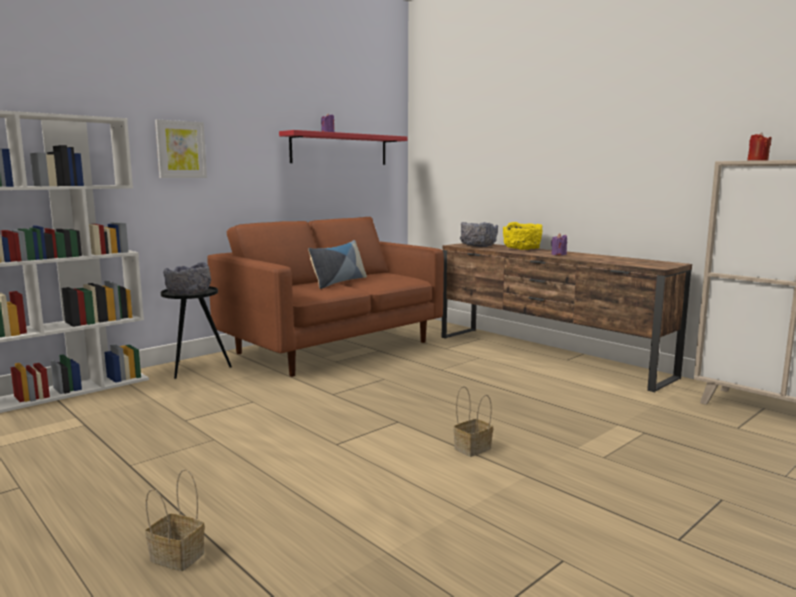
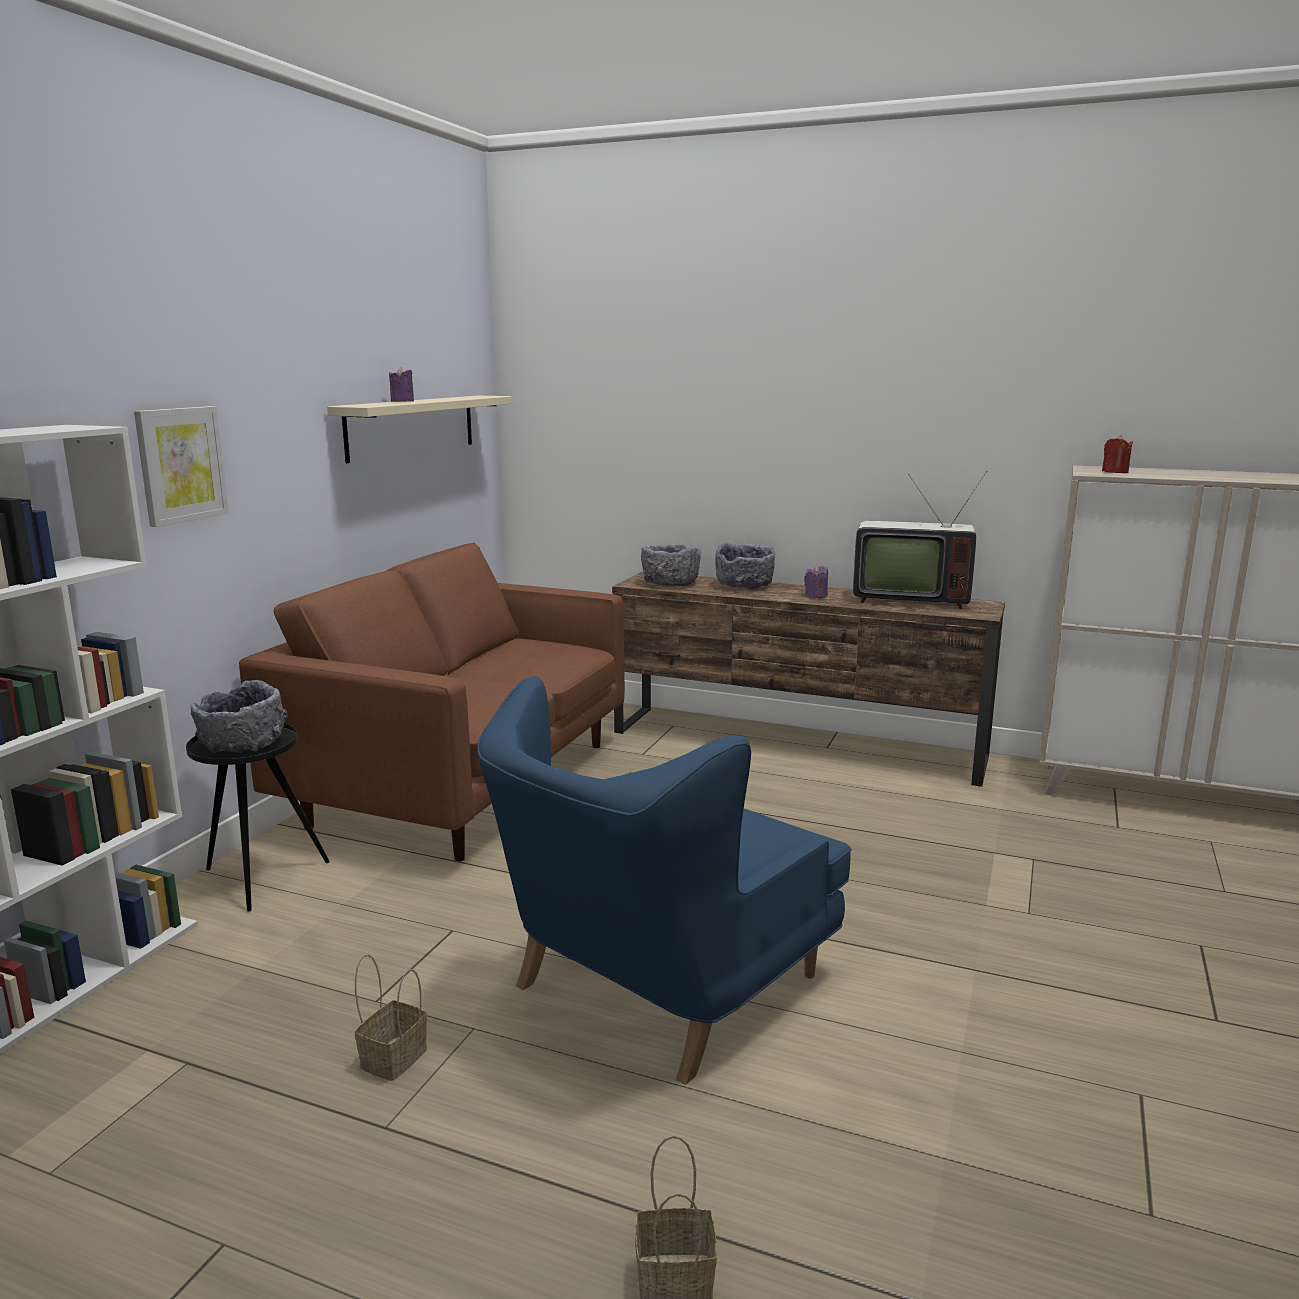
camera: 25 degrees left, 5 degrees up
(327, 442) = (661, 984): none -> blue armchair
(338, 282) = (476, 674): pillow -> none
(340, 149) = (412, 426): red shelf -> beige shelf
(473, 448) = (867, 939): basket -> basket (394, 1056)
(522, 249) = (745, 586): yellow bowl -> grey bowl
(620, 259) = (908, 599): none -> television

